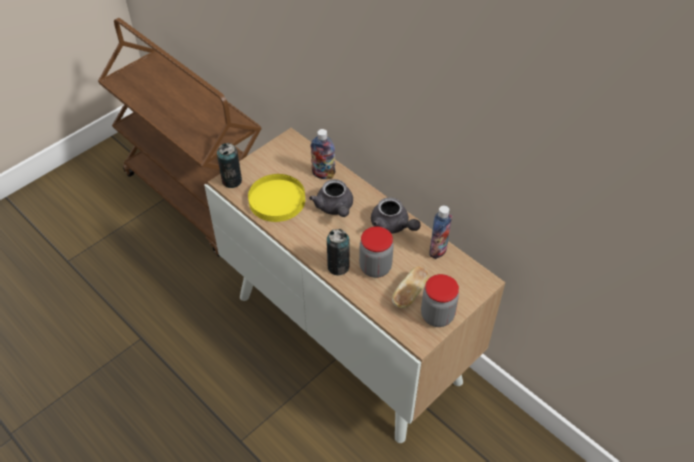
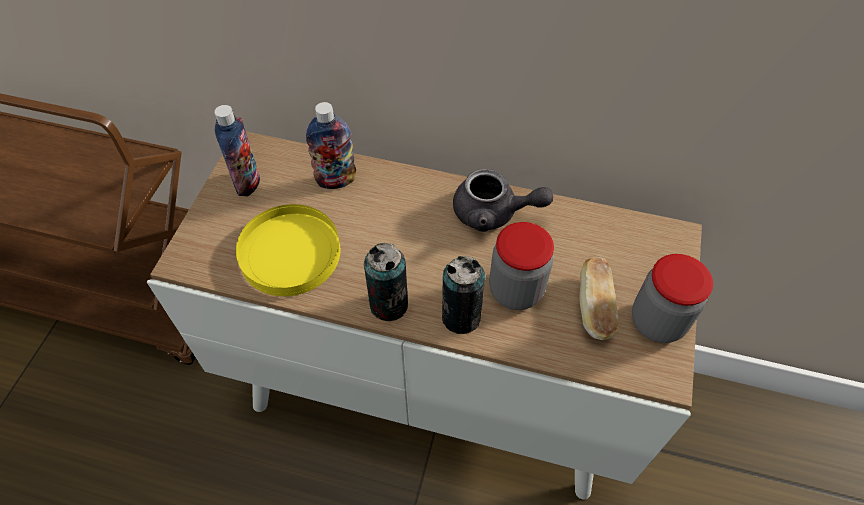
camera: 30 degrees left, 5 degrees up
(231, 181) = (193, 254): can -> can (389, 305)
(335, 208) = (390, 225): grey teapot -> none
(438, 250) = (582, 220): bottle -> bottle (248, 183)

